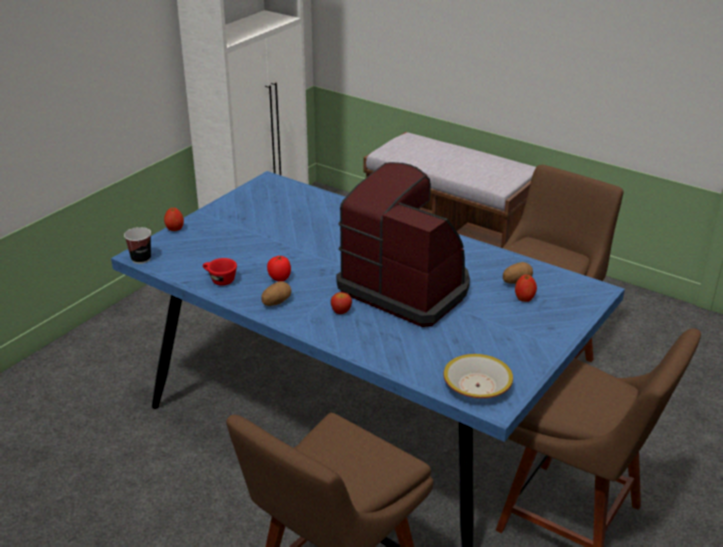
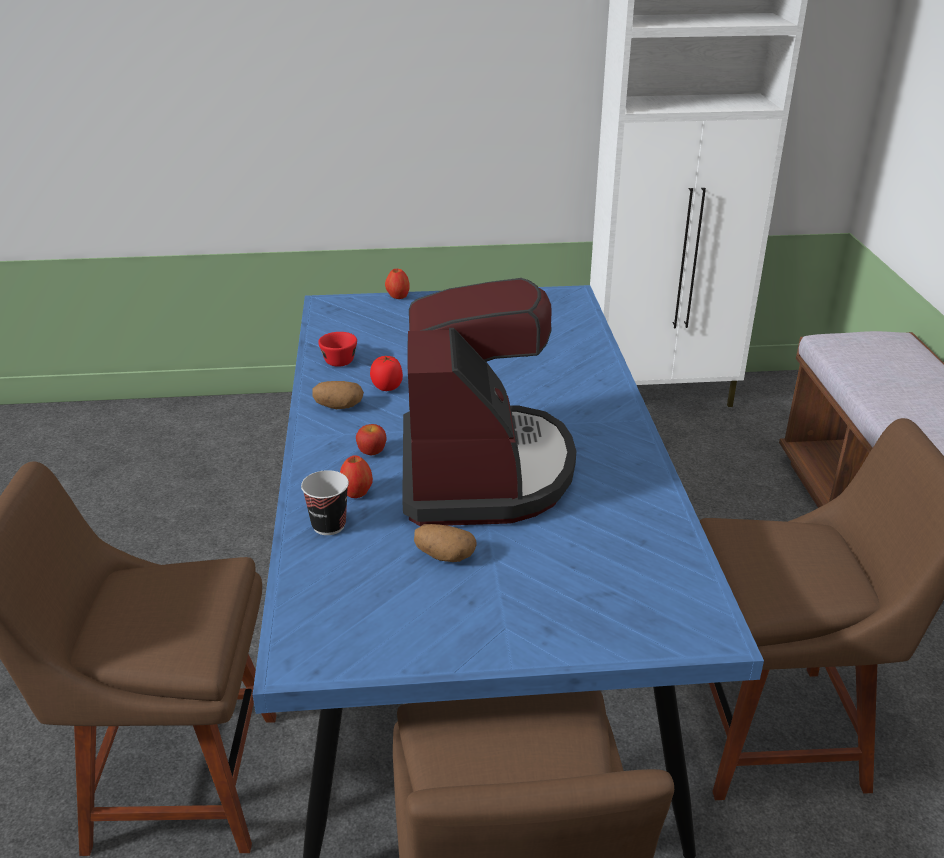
camera: 50 degrees right, 0 degrees up
(141, 259) = (322, 307): cup -> cup (329, 525)
(477, 386) = (326, 624): bowl -> none
(516, 281) = (622, 547): potato -> potato (444, 556)
(524, 298) = (590, 573): apple -> apple (357, 493)

